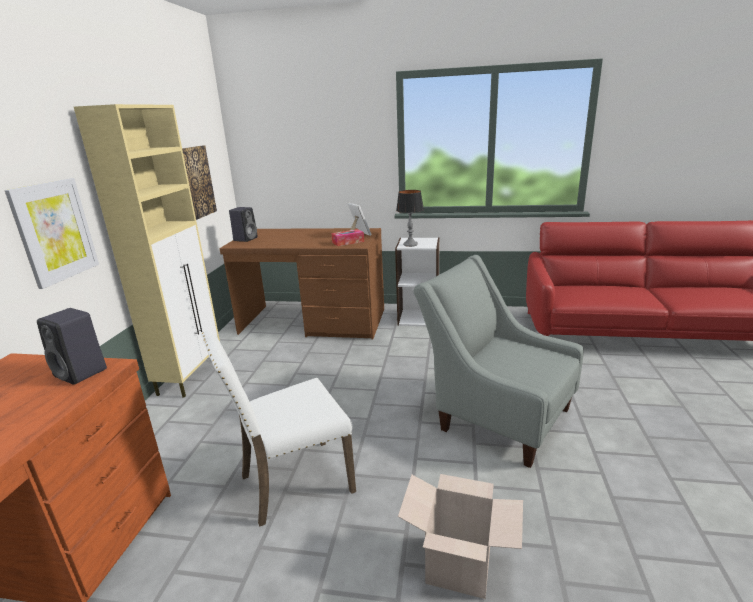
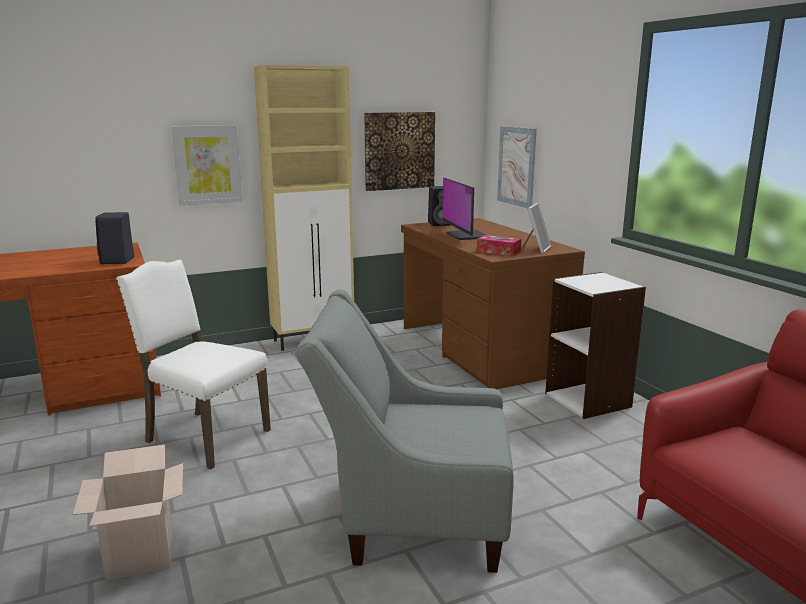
camera: 55 degrees right, 5 degrees down
(277, 182) = (516, 166): none -> picture
(293, 240) = (466, 235): none -> monitor
(410, 244) = (582, 281): table lamp -> none
(496, 415) = (412, 517): grey armchair -> grey armchair turned 90 degrees counterclockwise

